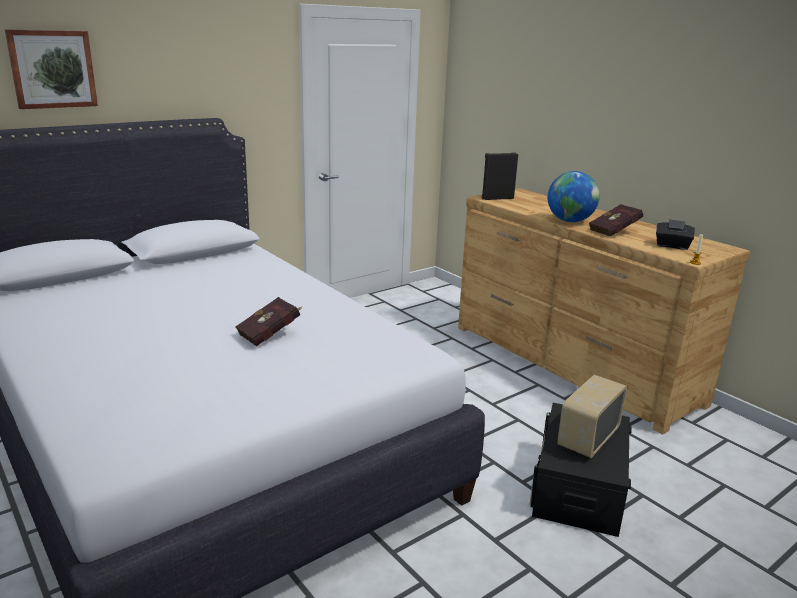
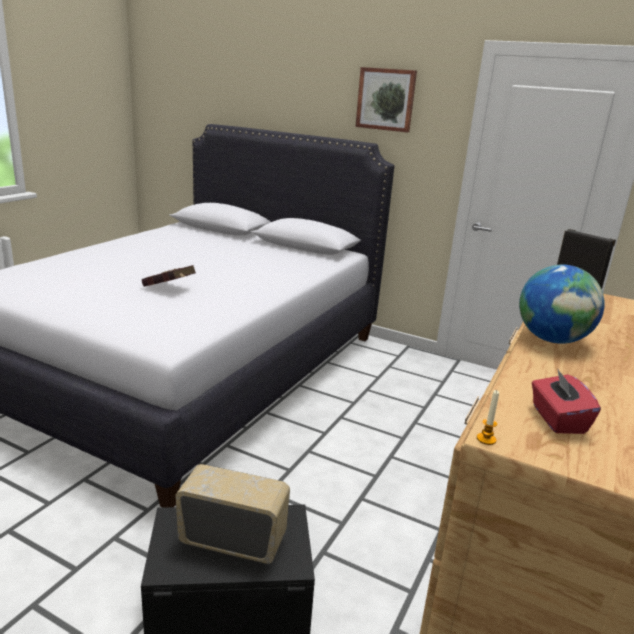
camera: 65 degrees right, 0 degrees up
(52, 69) = (271, 89): picture -> picture (386, 99)
(616, 232) = (556, 372): red book -> none
(672, 246) = (557, 419): black tissue box -> red tissue box

